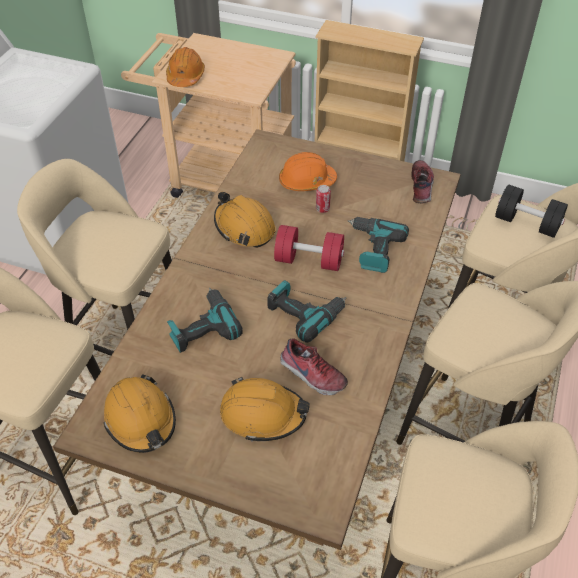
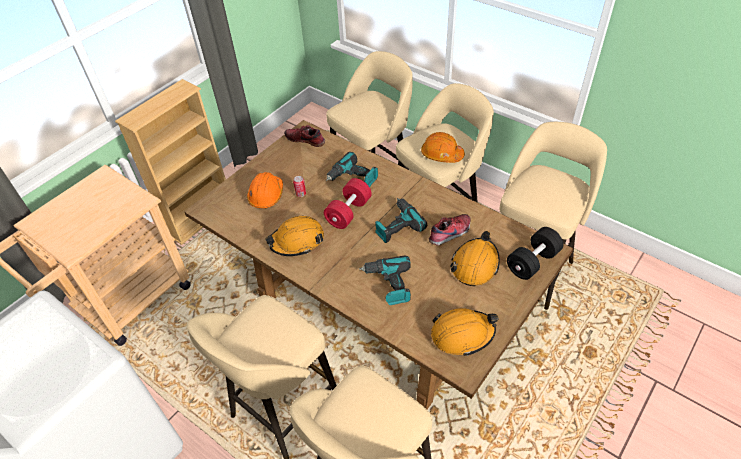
camera: 70 degrees left, 0 degrees up
(185, 76) = (82, 241): orange hard hat -> orange hard hat (441, 154)
(527, 223) = (362, 106): black dumbbell -> black dumbbell (532, 262)

